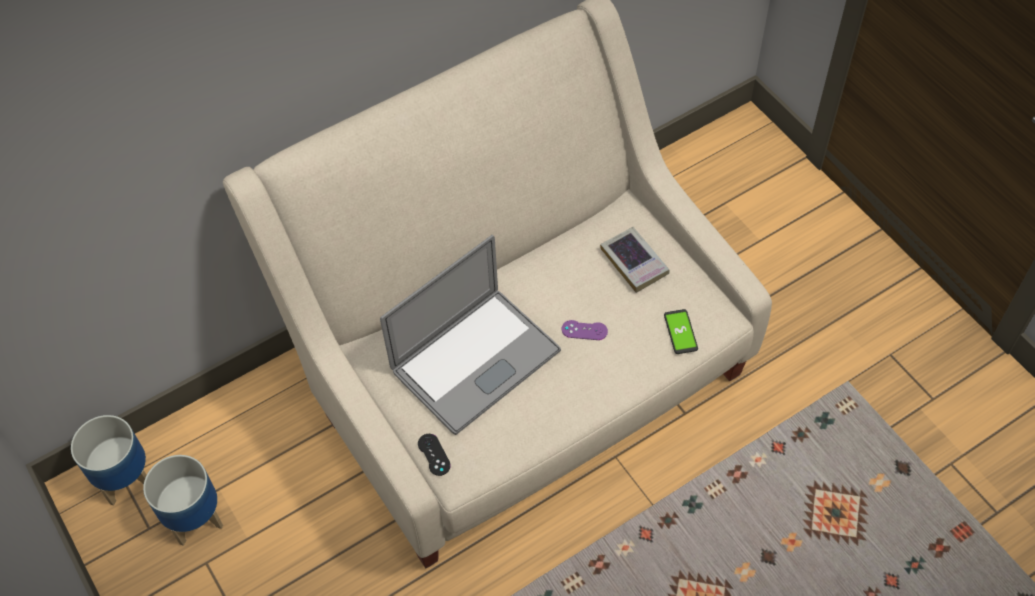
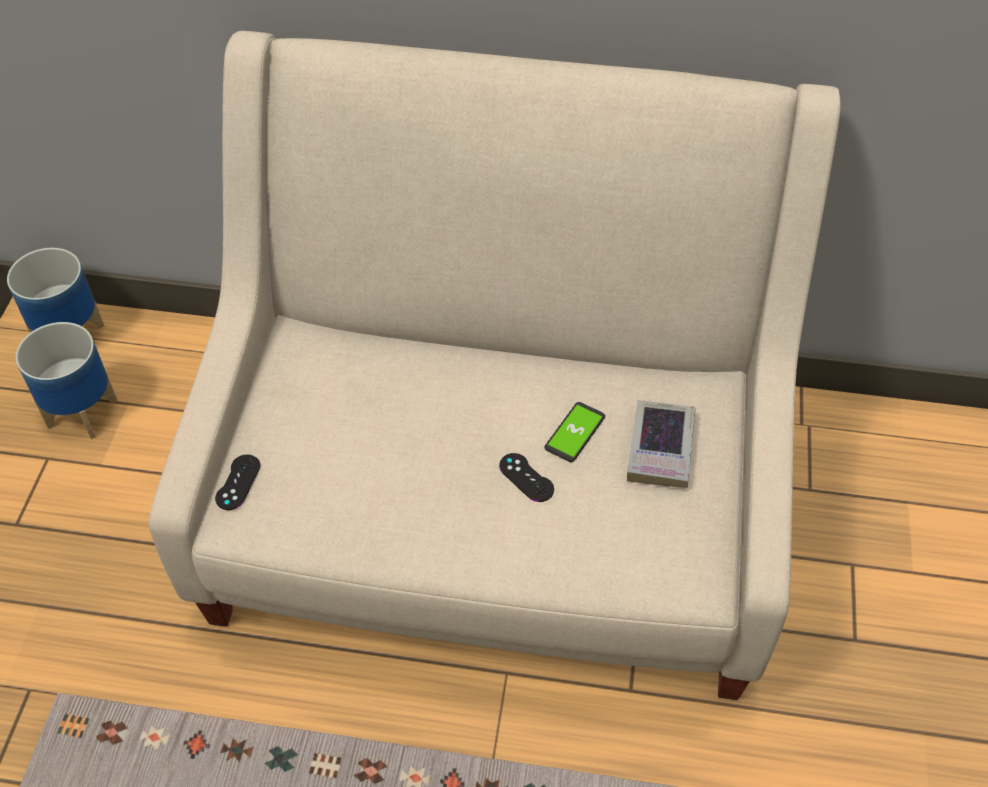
camera: 40 degrees right, 5 degrees down
(475, 360) = (381, 422): laptop -> none
(584, 330) = (526, 477): purple game controller -> black game controller
(680, 332) = (633, 562): phone -> phone (575, 433)

